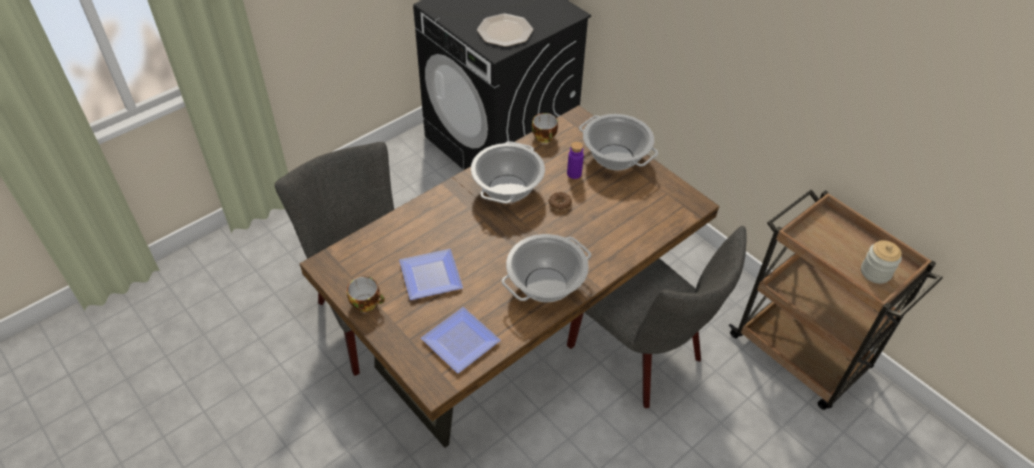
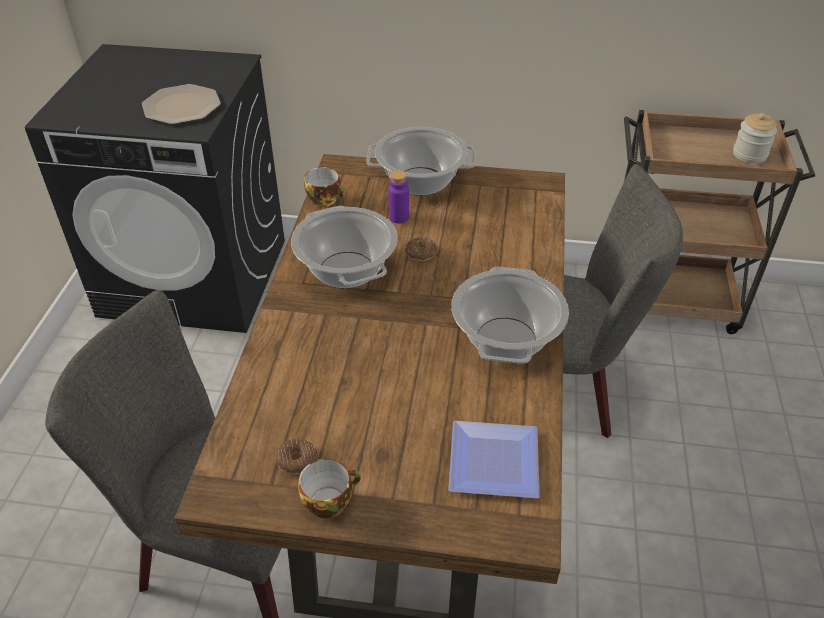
camera: 40 degrees left, 5 degrees down
(373, 274) = (296, 460): none -> donut
(429, 278) = (372, 418): plate -> none

